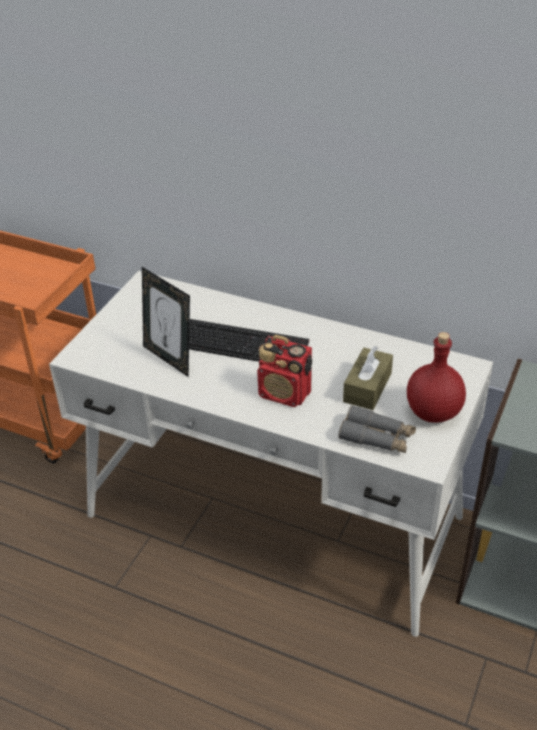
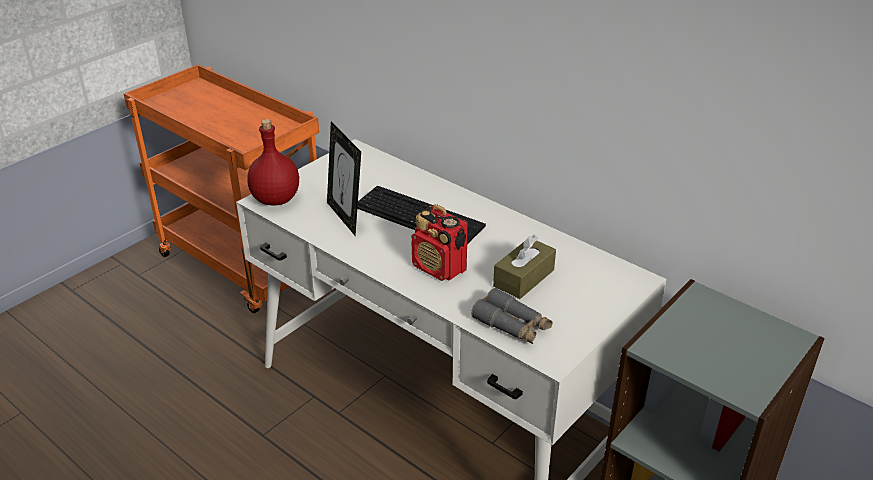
camera: 15 degrees right, 5 degrees down
(433, 413) = (580, 314): red bottle -> red bottle (275, 200)

